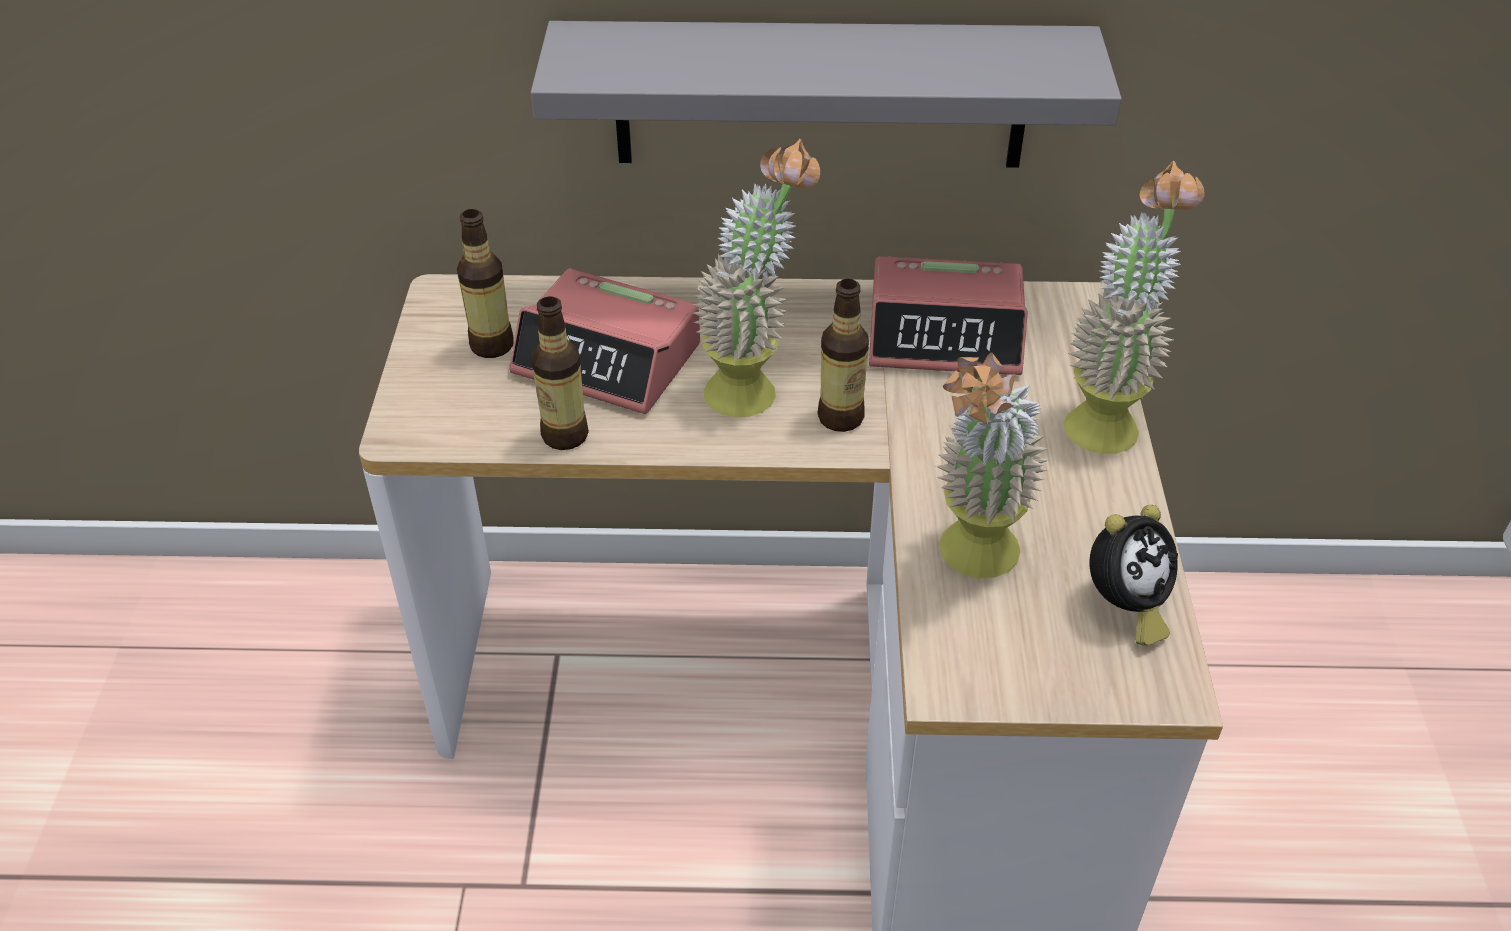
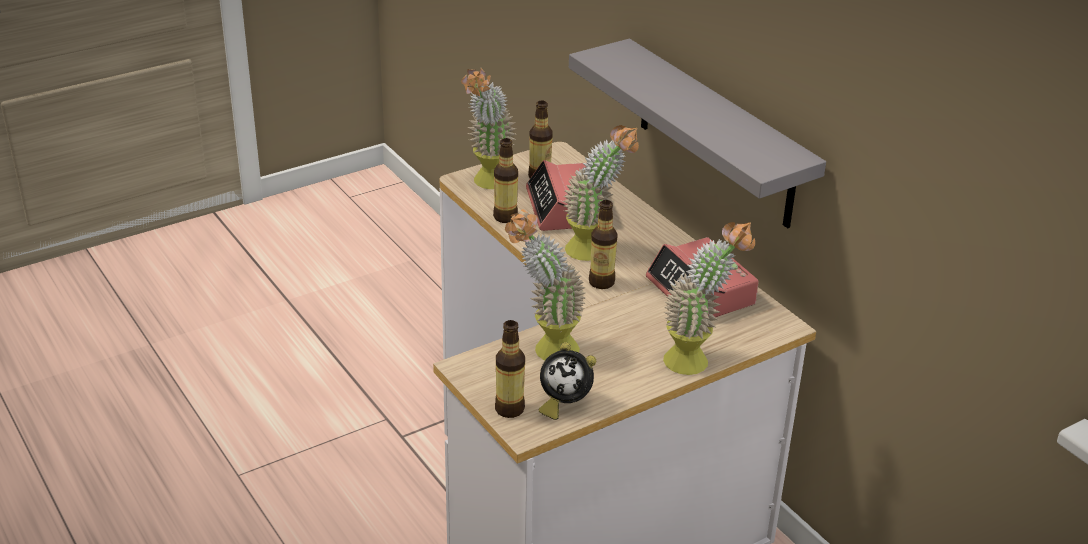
camera: 55 degrees right, 10 degrees down
(449, 411) = (487, 184): none -> potted plant
(1100, 679) = (509, 409): none -> bottle

